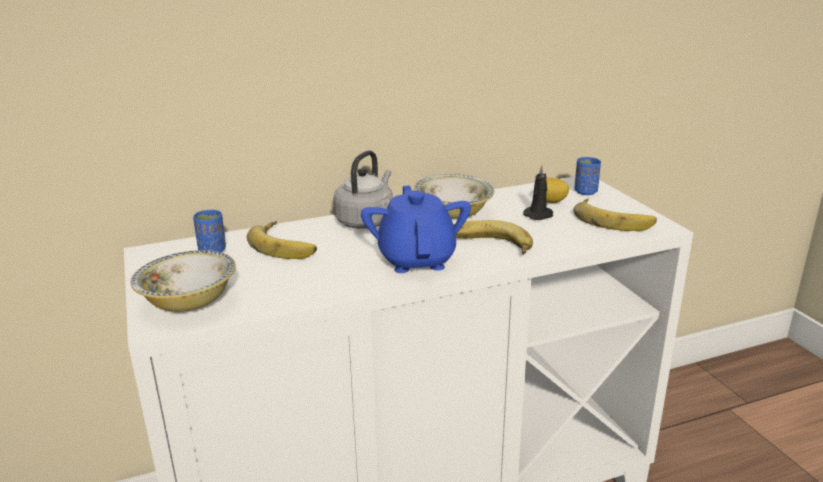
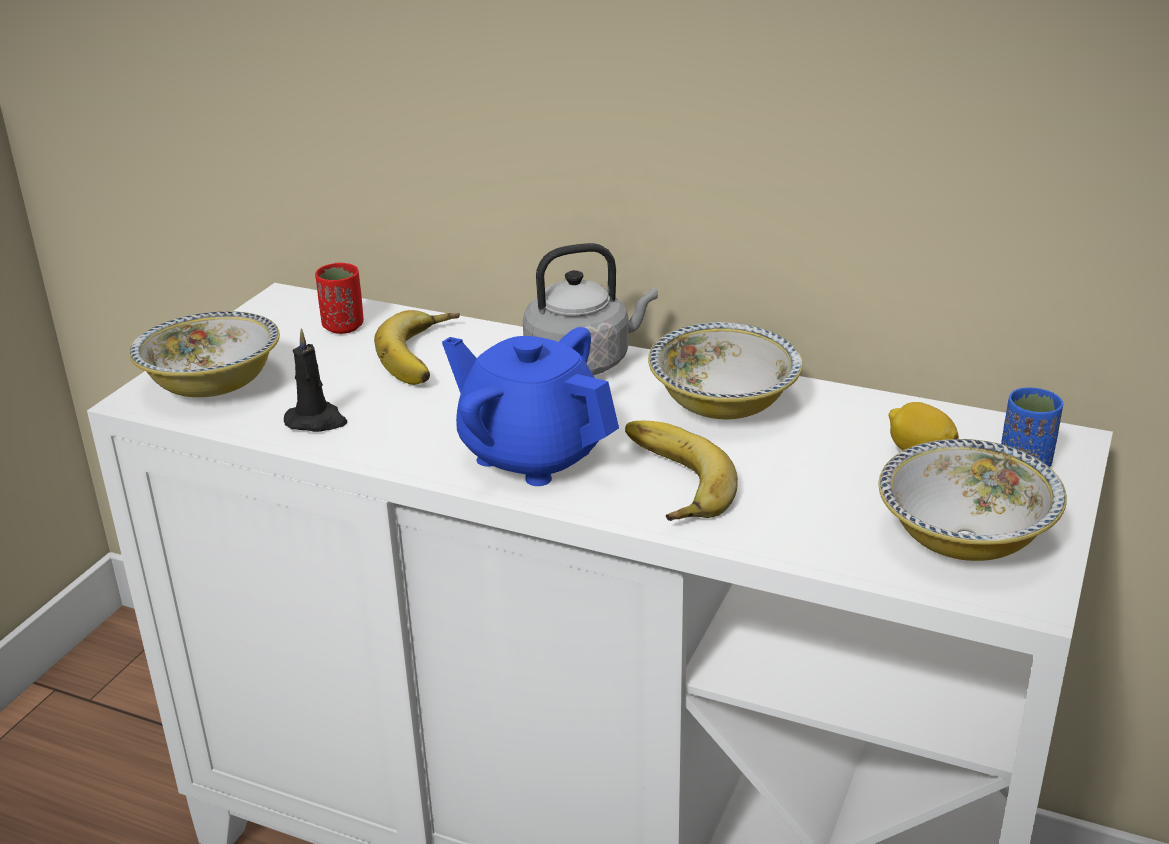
camera: 45 degrees right, 5 degrees up
(212, 250) = (343, 326): blue cup -> red cup
(417, 259) = (532, 454): blue teapot -> blue teapot turned 90 degrees counterclockwise
(539, 215) = (849, 469): black candle -> black candle (317, 421)
(613, 219) = (964, 538): banana -> bowl

